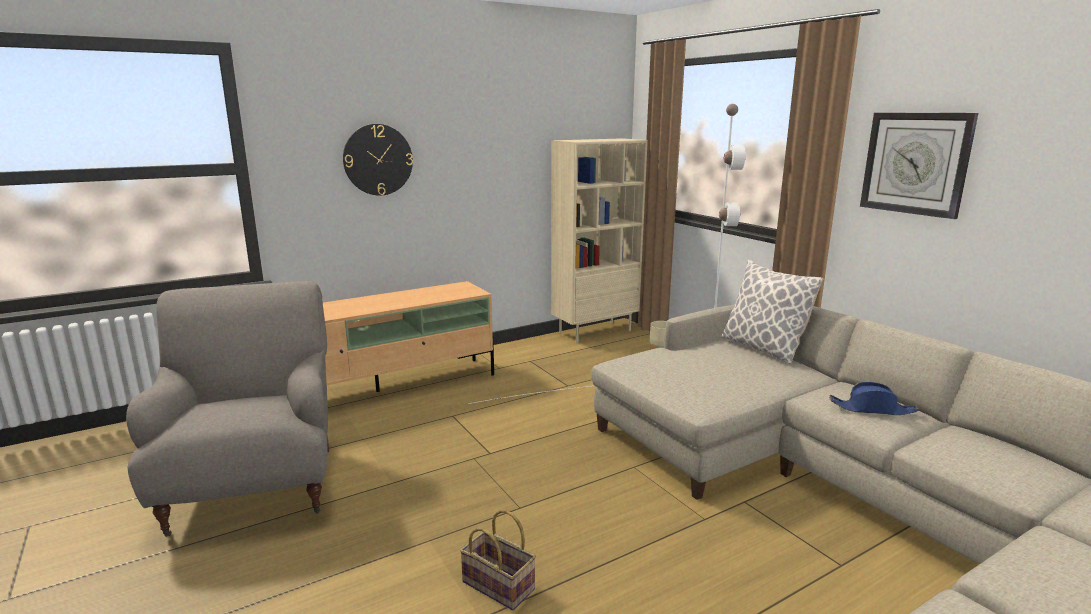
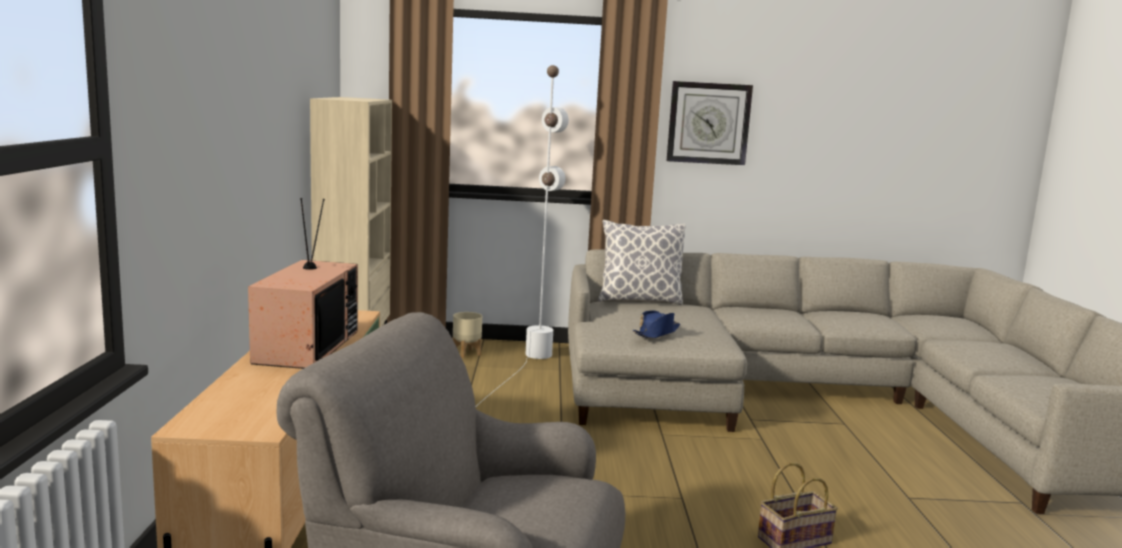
camera: 60 degrees left, 5 degrees down
(378, 160) = (211, 127): wall clock -> none
(396, 300) = (305, 346): none -> television
(872, 409) = (777, 315): blue hat -> blue hat (656, 333)

